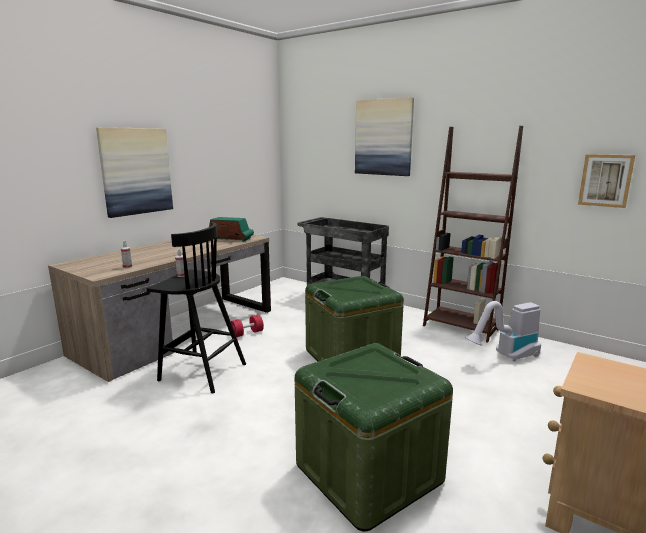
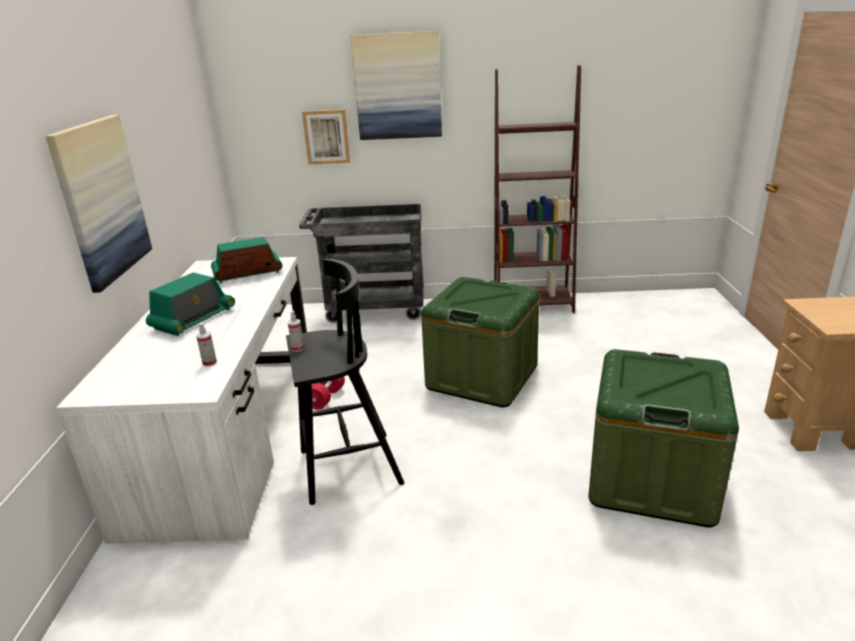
camera: 35 degrees left, 10 degrees up
(164, 250) = (193, 319): none -> radio
(179, 332) = (229, 432): brown desk -> white desk
(505, 357) = (606, 322): vacuum cleaner -> none
(605, 180) = (660, 119): picture -> picture (326, 137)

